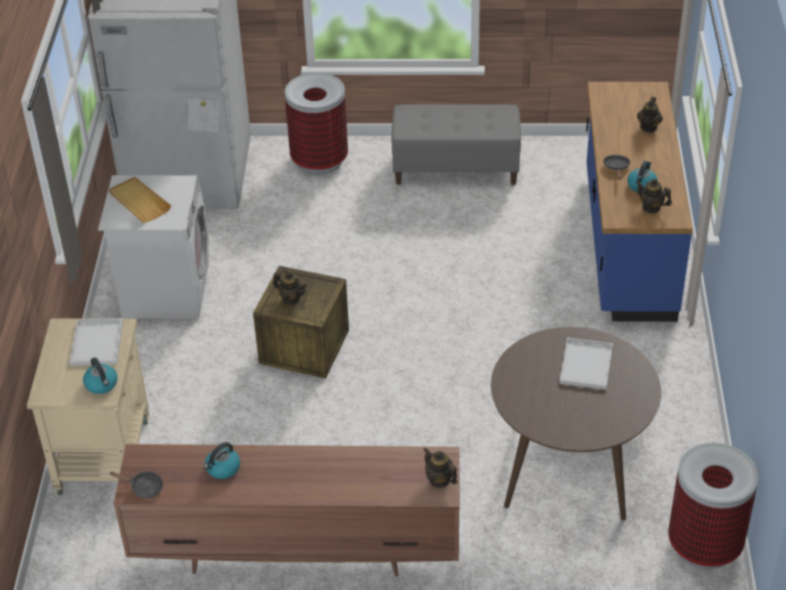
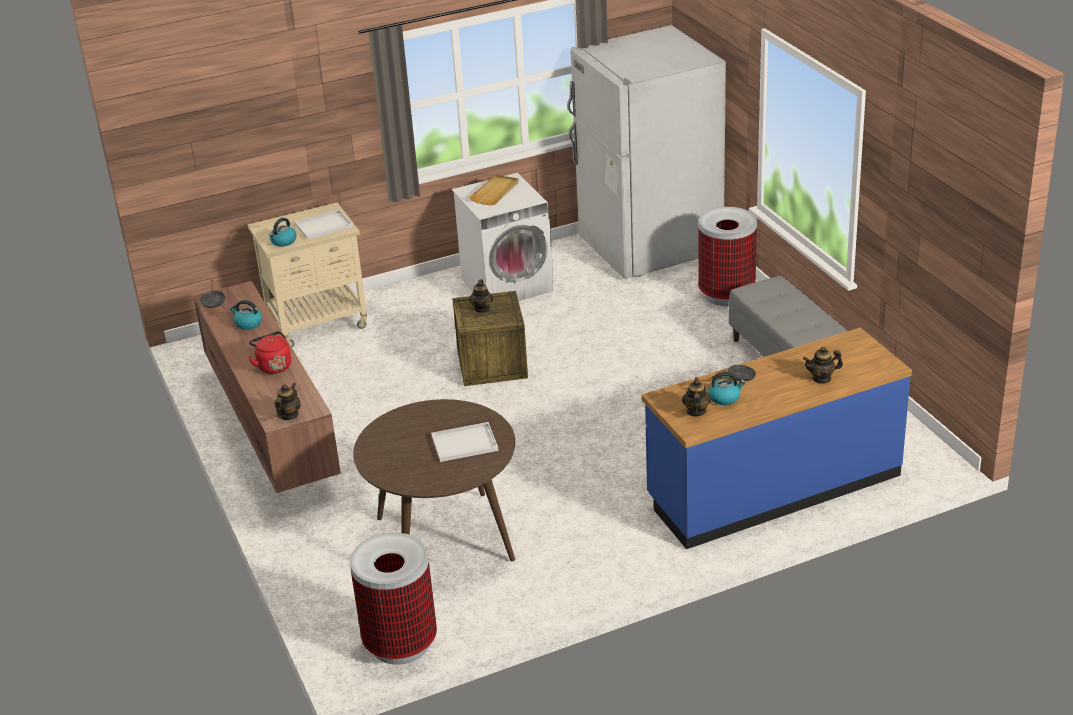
camera: 65 degrees right, 10 degrees down
(331, 469) = (273, 366): none -> red kettle

